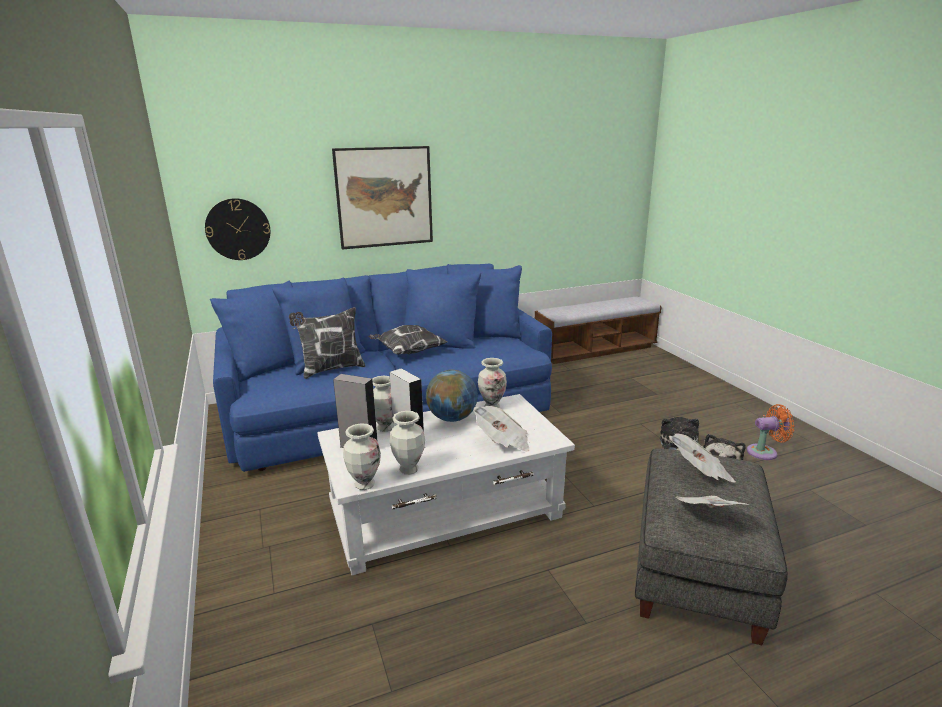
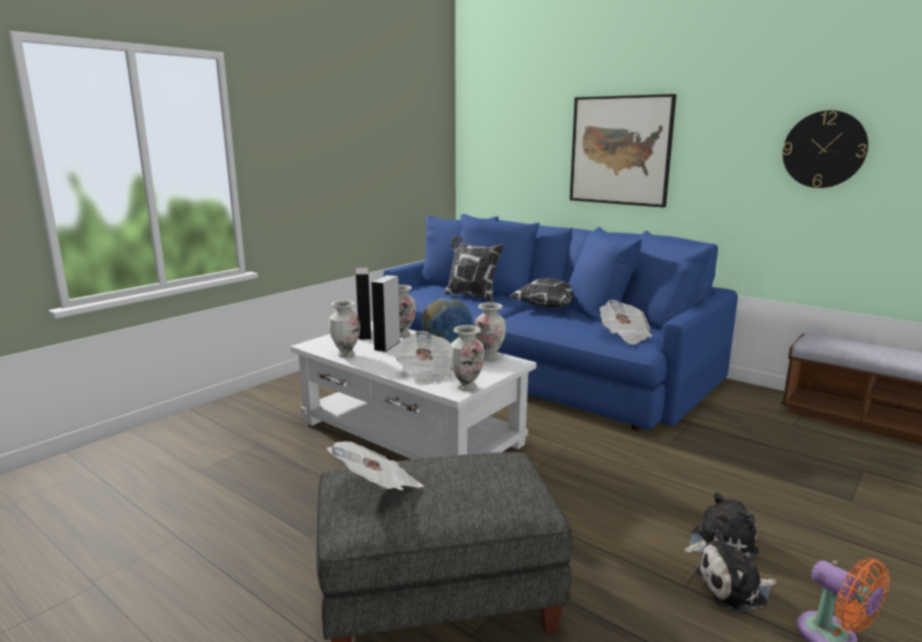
camera: 60 degrees right, 5 degrees down
(238, 229) = (495, 169): wall clock -> wall clock (824, 149)
(364, 484) = (313, 348): vase -> vase (466, 387)
(699, 473) = (471, 474): newspaper -> newspaper (624, 336)

